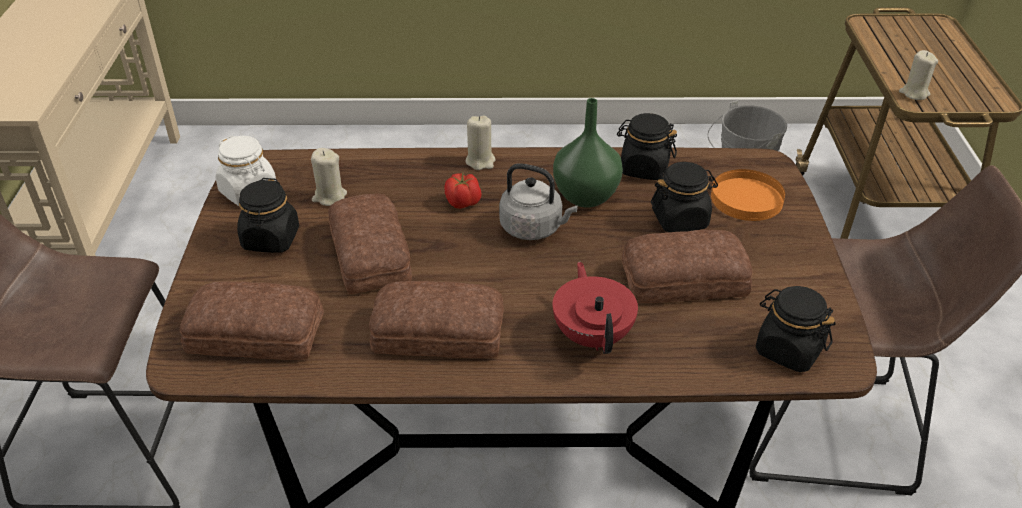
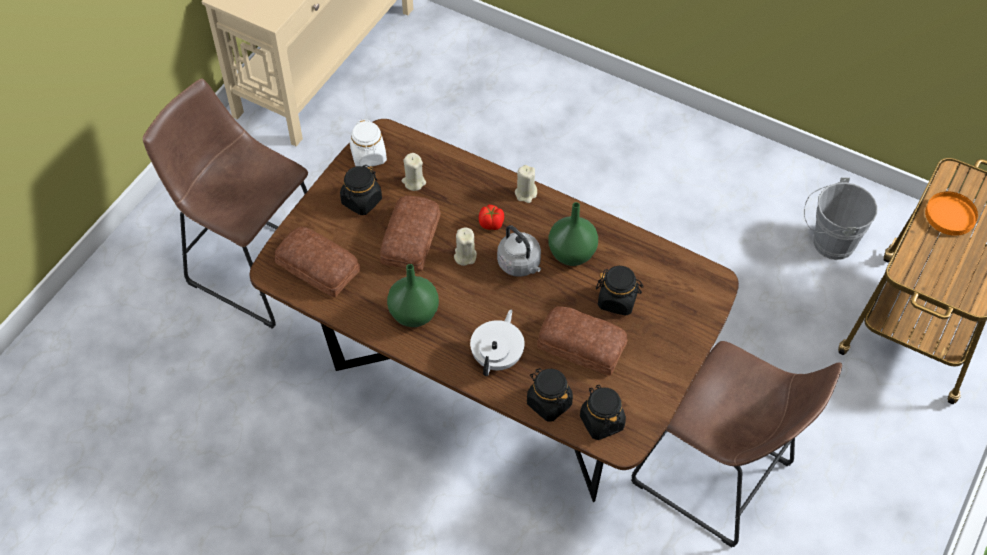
camera: 30 degrees right, 15 degrees up
(439, 334) = (414, 315): bread -> green vase
(593, 335) = (498, 357): red teapot -> white teapot
(644, 168) = (629, 248): black jar -> black jar (549, 403)
(747, 199) = (676, 305): orange plate -> orange plate (950, 216)
(914, 93) = (912, 263): beige candle -> beige candle (465, 256)

